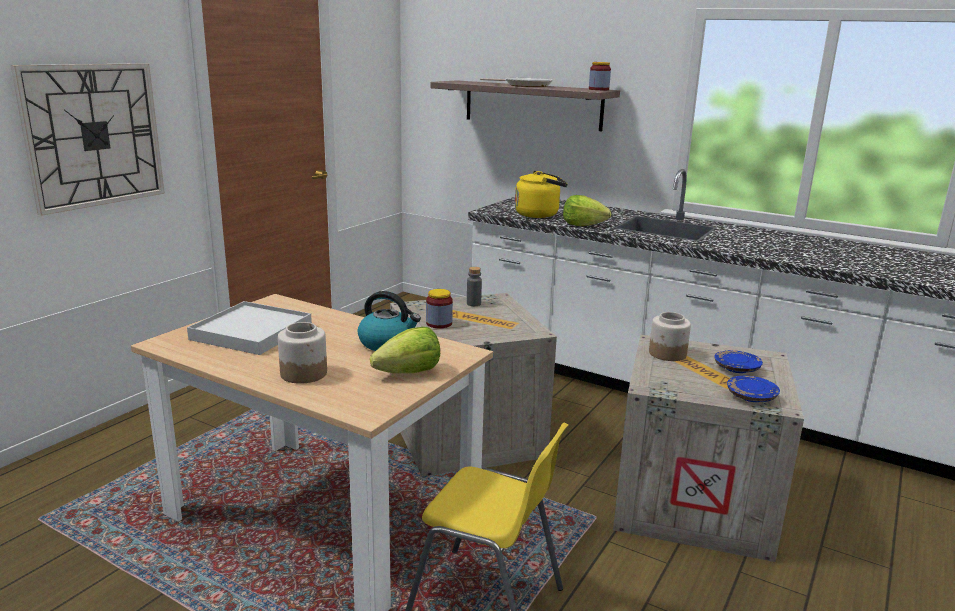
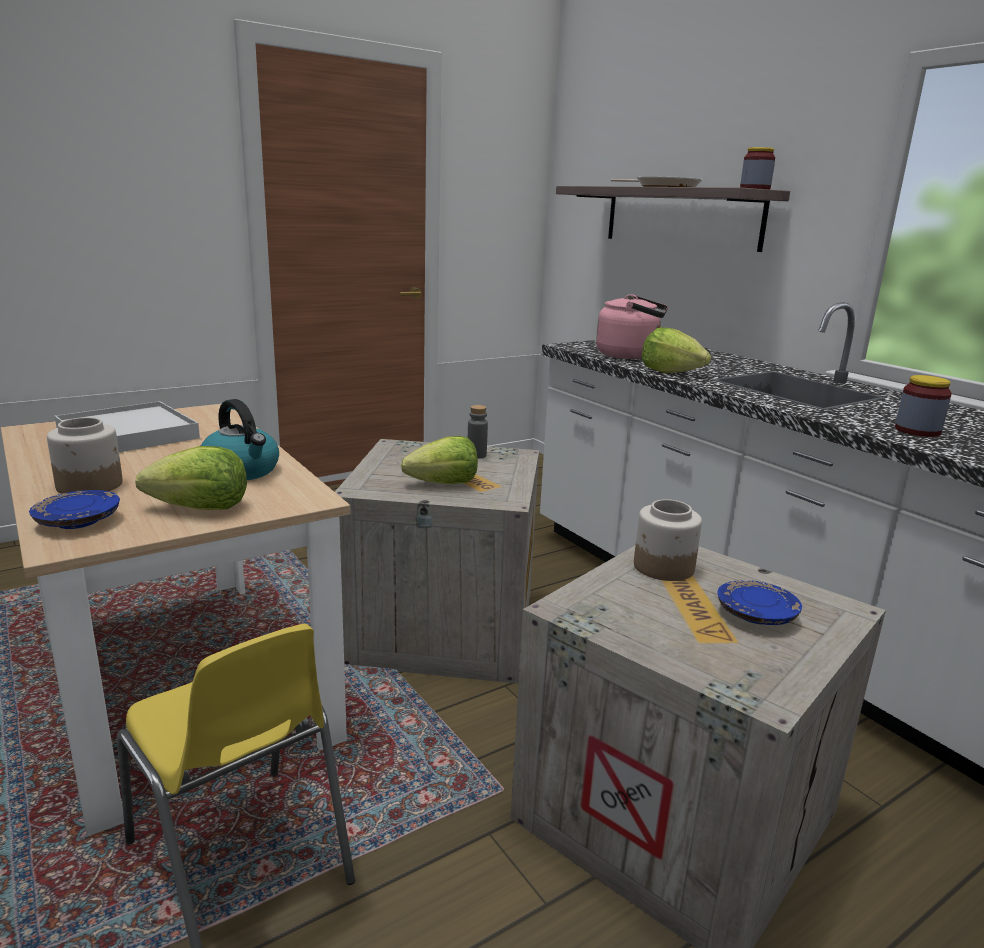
camera: 25 degrees right, 0 degrees up
(93, 135) = (109, 212): wall clock -> none
(439, 323) = (399, 469): jar -> jar (917, 431)
(482, 328) = (444, 484): none -> lettuce
(539, 214) = (630, 355): yellow kettle -> pink kettle
(751, 397) = (726, 667): blue plate -> blue plate (77, 522)

